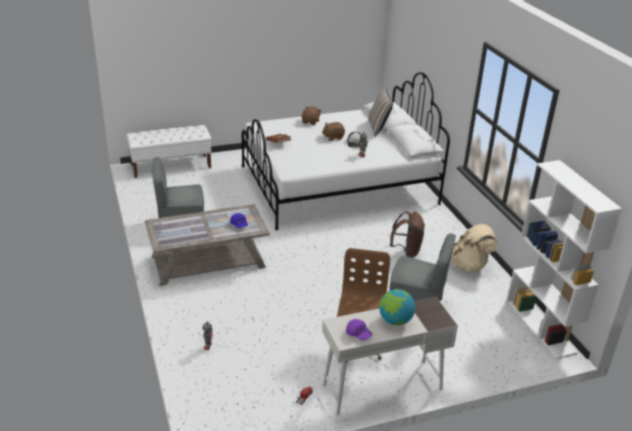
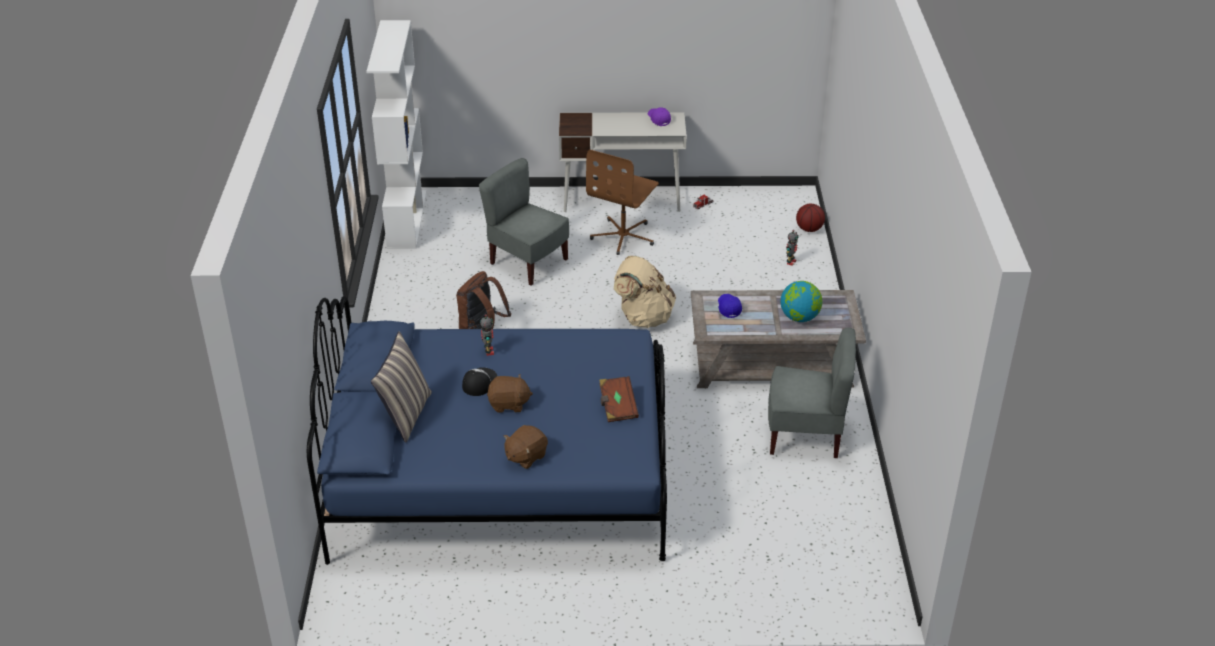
camera: 160 degrees left, 5 degrees up
(171, 166) = (811, 594): white bench -> none
(195, 388) = (809, 229): none -> basketball
(338, 185) = (501, 475): white bed -> blue bed
(395, 320) = (616, 124): globe -> globe (799, 318)
(469, 266) = (415, 296): beige backpack -> beige backpack (643, 317)

